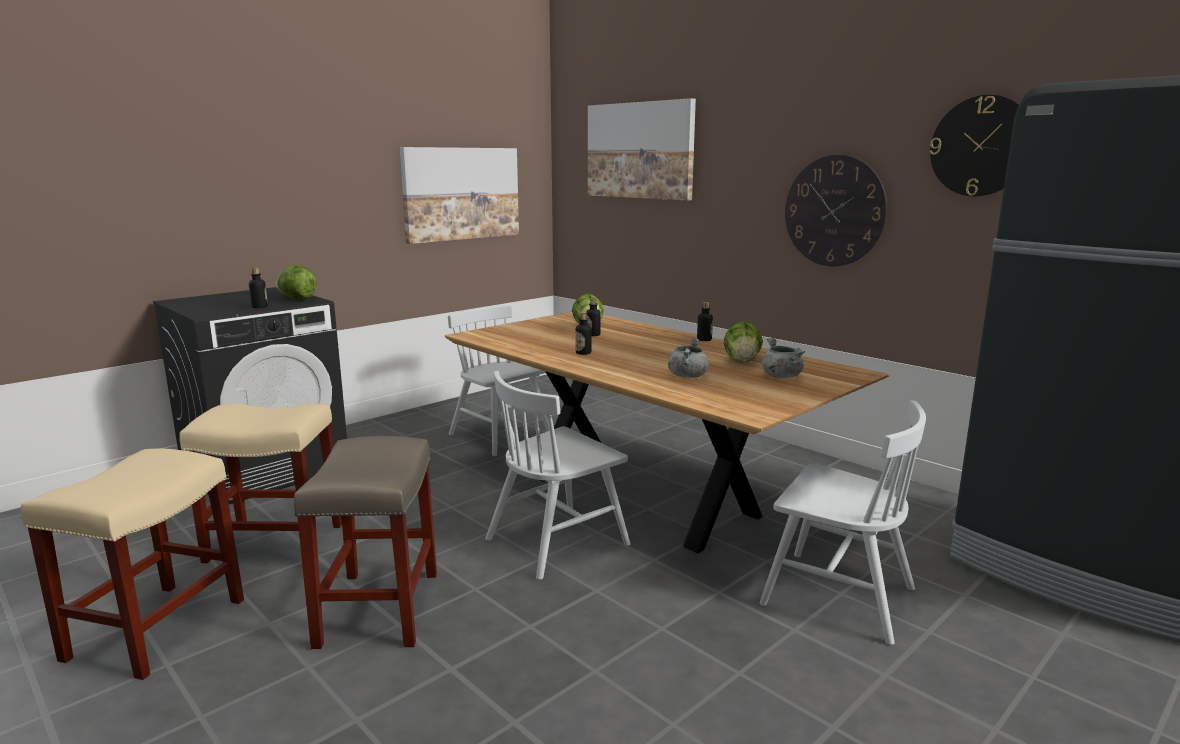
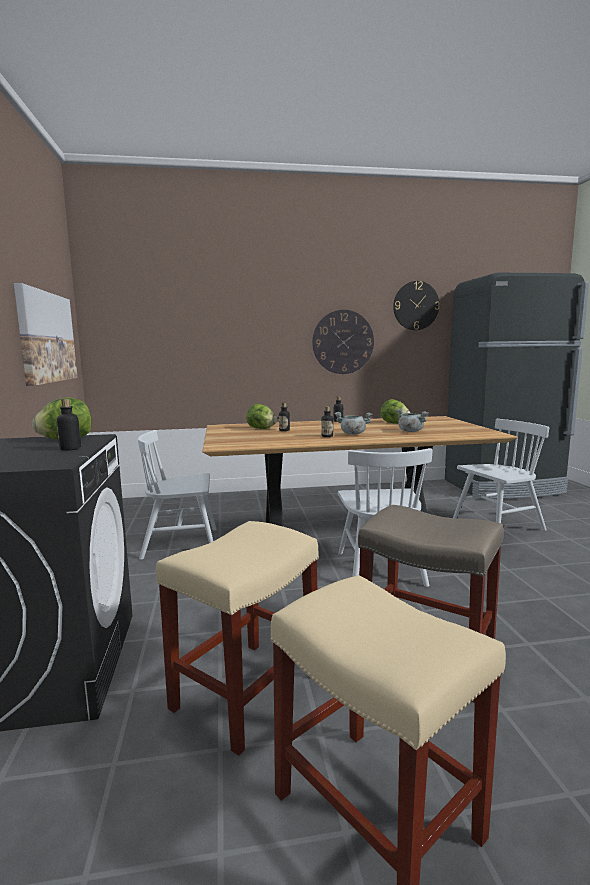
camera: 55 degrees left, 5 degrees down
(640, 150) = (184, 306): picture -> none
(781, 376) = (431, 423): grey cooking pot -> grey cooking pot (353, 434)

